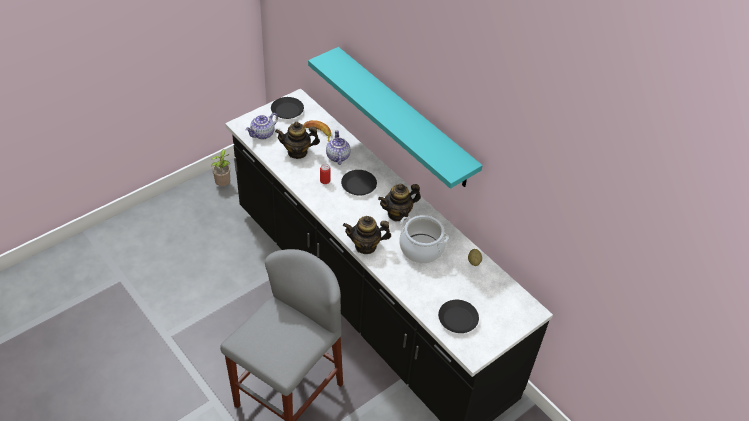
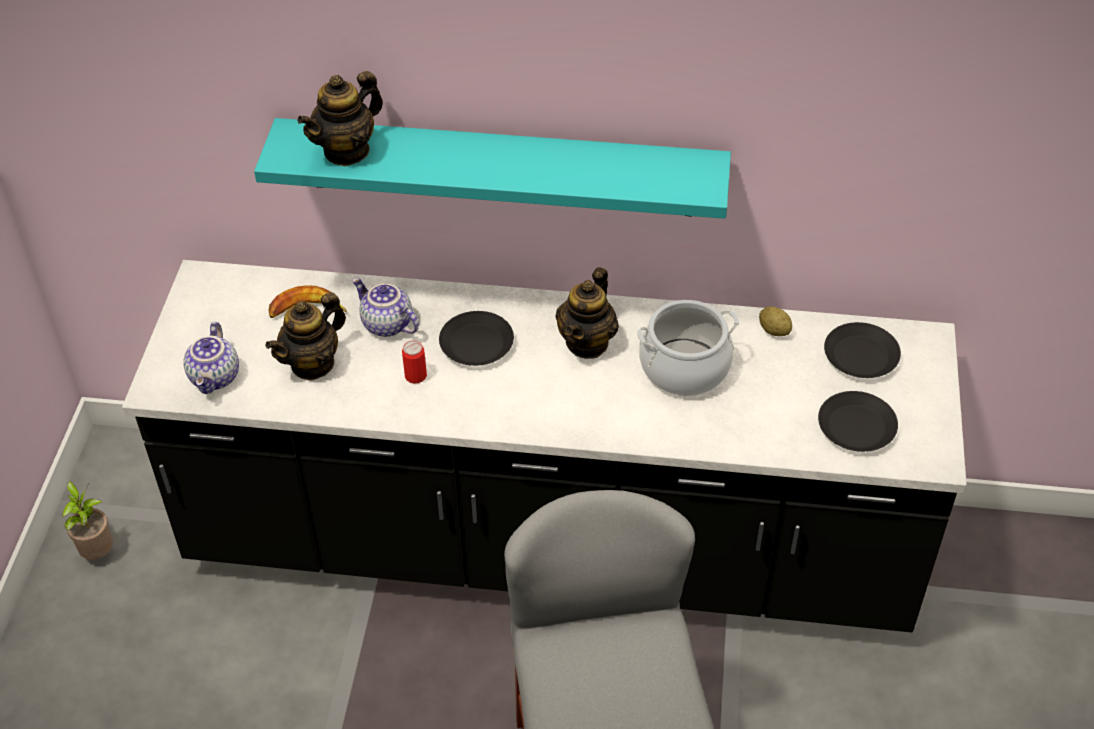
camera: 40 degrees left, 0 degrees up
(287, 111) = (208, 311): black plate -> black plate (860, 357)
(366, 246) = (604, 426): teapot -> teapot (347, 150)

